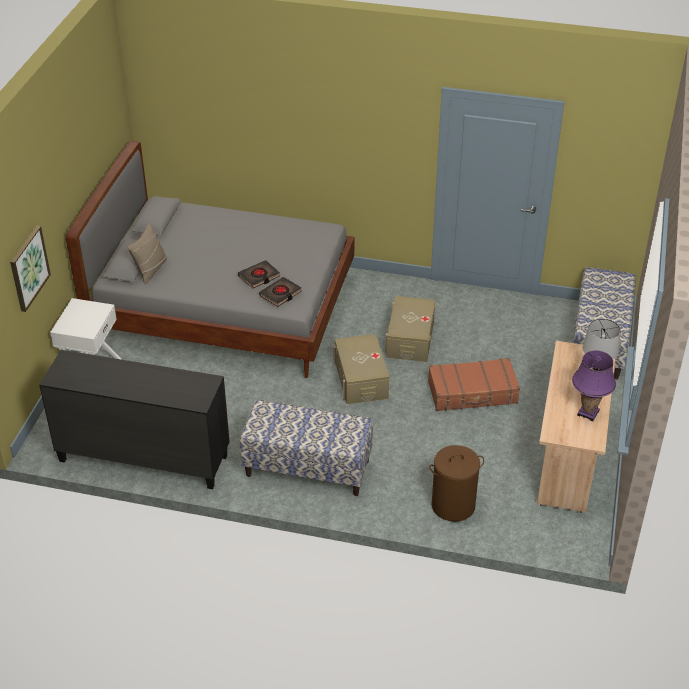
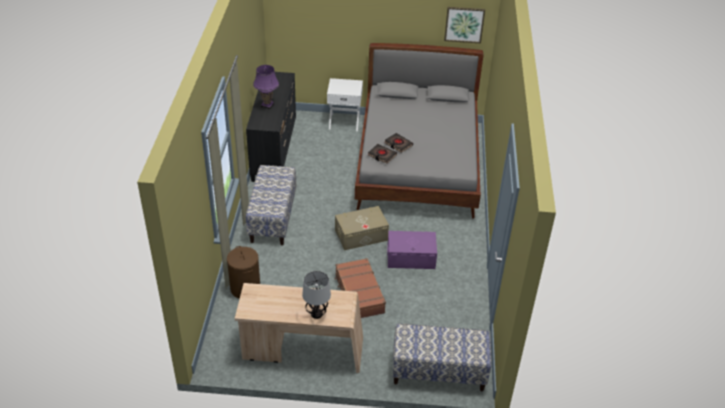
camera: 80 degrees right, 0 degrees up
(28, 268) = (324, 31): picture -> picture (464, 24)
(150, 269) = (394, 102): beige pillow -> none
(410, 339) = (411, 257): beige storage box -> purple storage box
(588, 413) = (274, 309): purple table lamp -> purple table lamp (267, 105)

